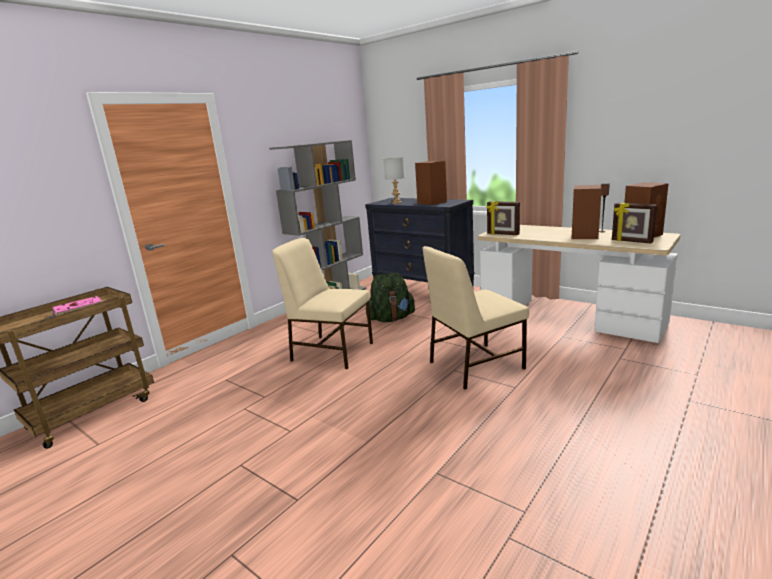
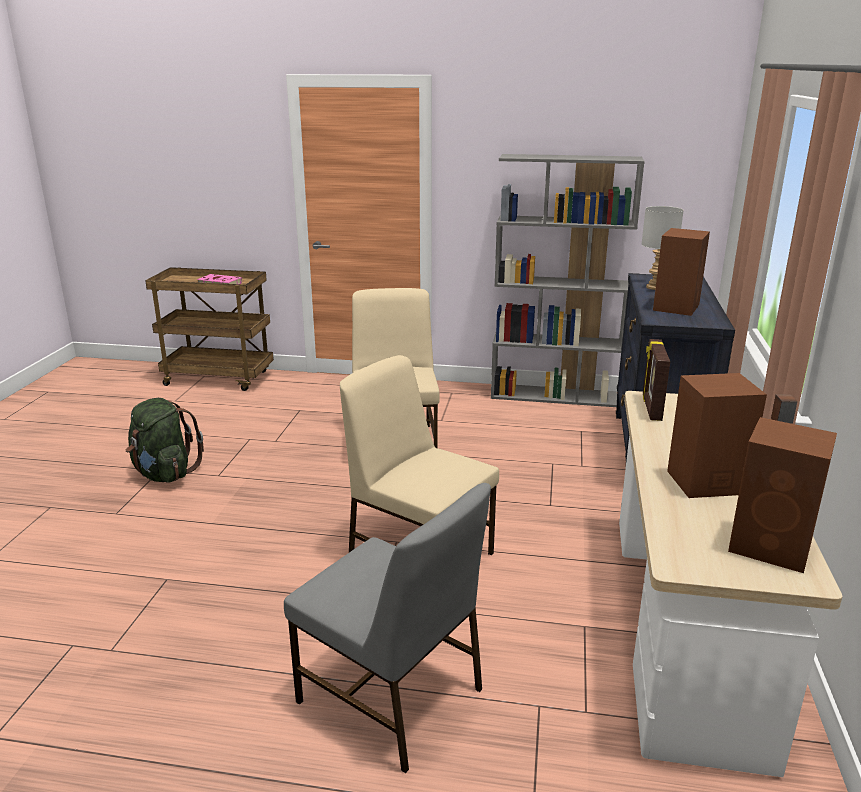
camera: 60 degrees right, 5 degrees up
(391, 319) = (523, 456): green backpack -> green backpack (164, 474)
(607, 395) = (391, 698): none -> grey chair
(631, 241) = (696, 535): picture frame -> none

